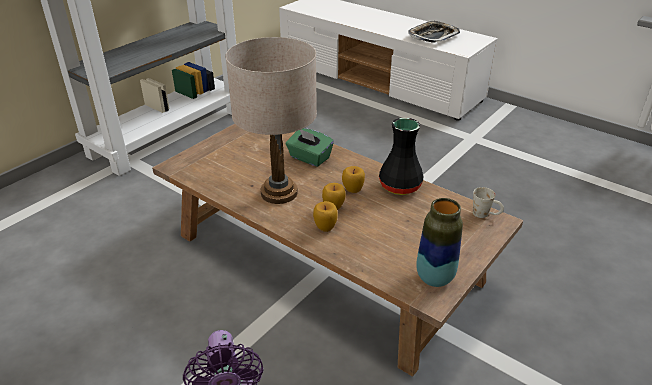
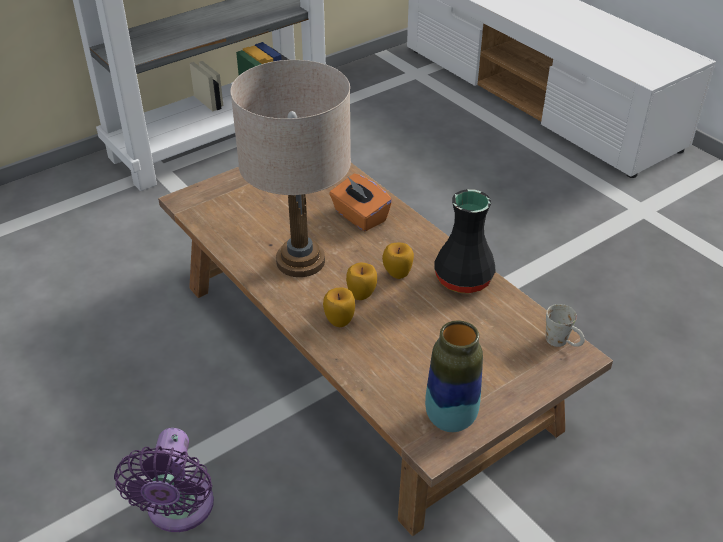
camera: 15 degrees right, 5 degrees up
(309, 158) = (360, 217): green tissue box -> orange tissue box
(433, 36) = (616, 46): tray -> none

